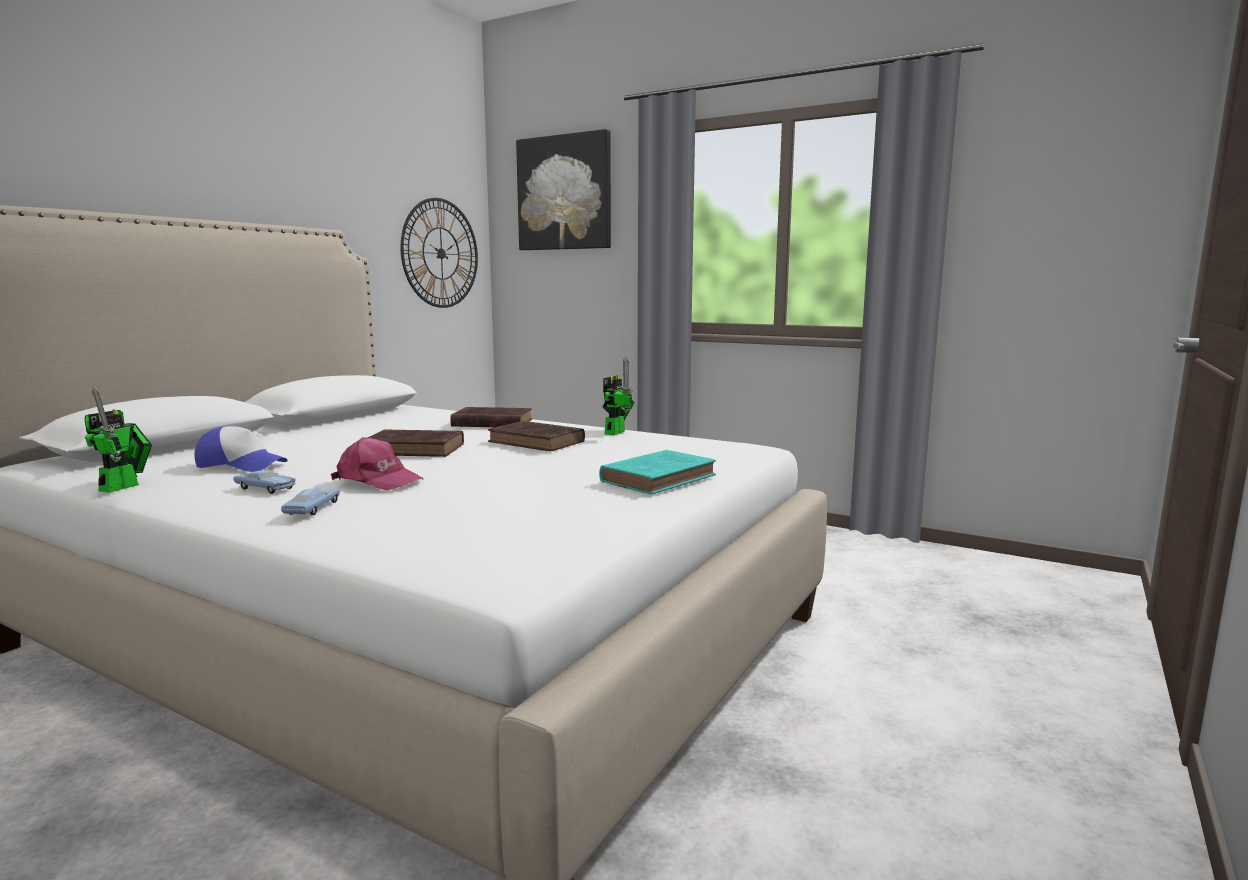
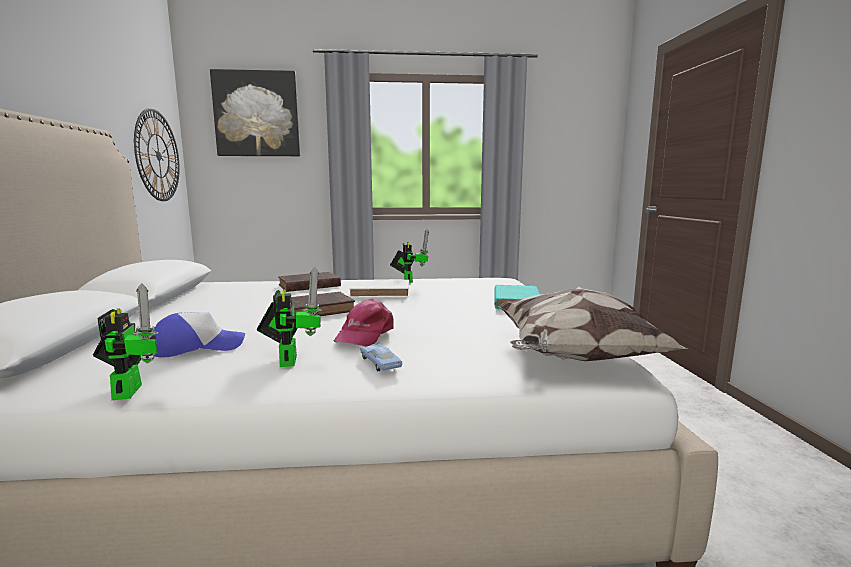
camera: 35 degrees left, 0 degrees up
(265, 489) = (288, 359): blue toy car -> toy robot
(378, 480) = (365, 334): pink cap -> pink cap turned 120 degrees clockwise
(499, 551) = (574, 357): none -> pillow
(538, 442) = (382, 293): brown book -> white book

